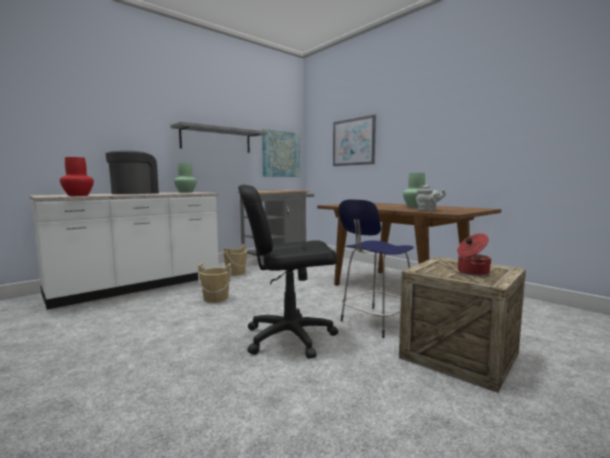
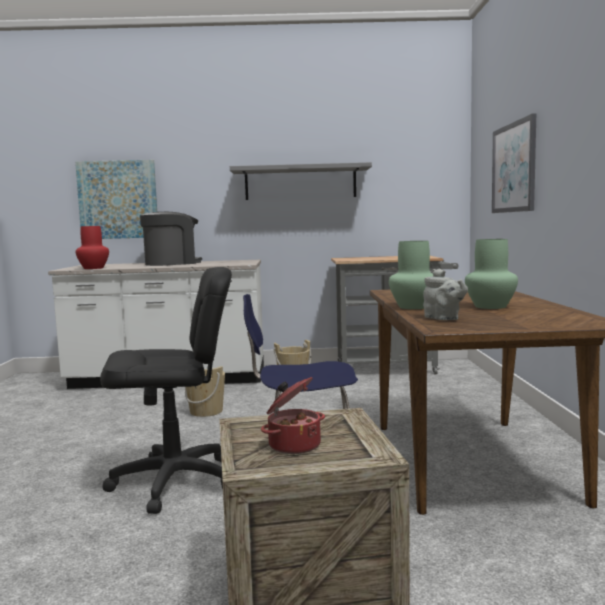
camera: 40 degrees right, 0 degrees up
(186, 192) = (238, 261): green vase -> green vase (414, 307)
(280, 154) = (418, 194): picture -> picture (118, 200)
(289, 337) = (175, 482): black office chair -> black office chair turned 135 degrees clockwise

